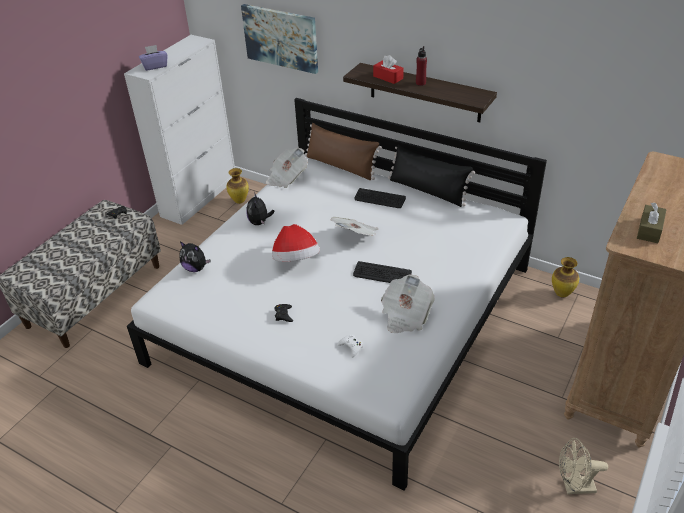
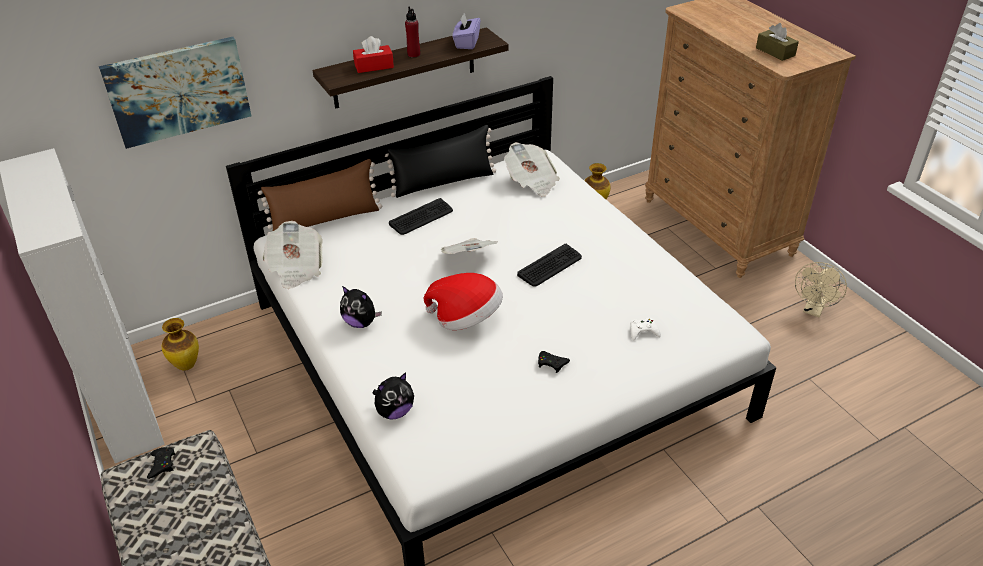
camera: 60 degrees left, 0 degrees up
(155, 66) = (48, 218): purple tissue box -> purple tissue box (466, 43)
(405, 315) = (626, 277): newspaper -> newspaper (532, 182)

